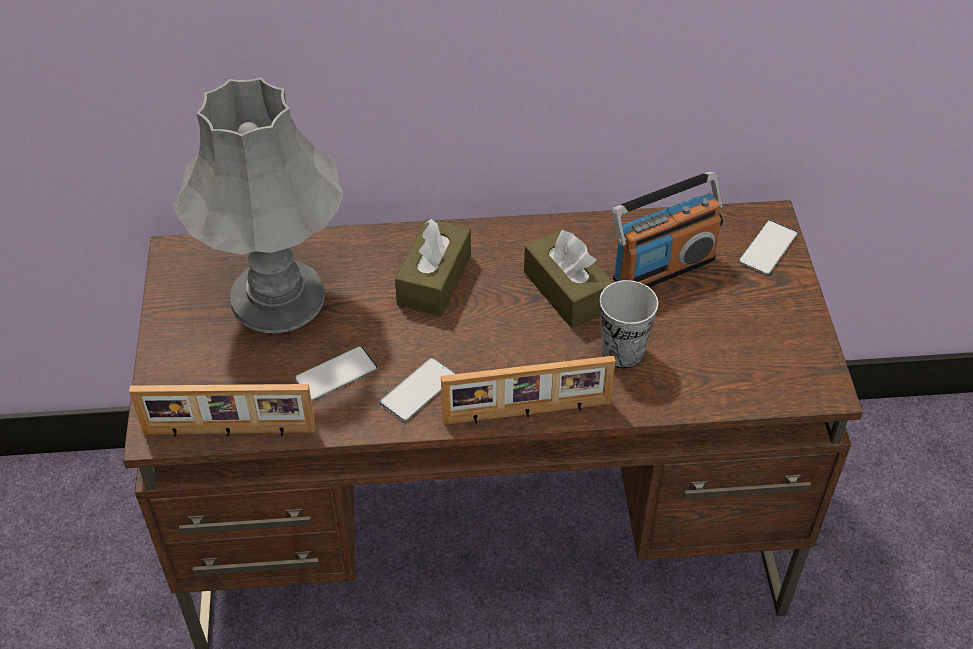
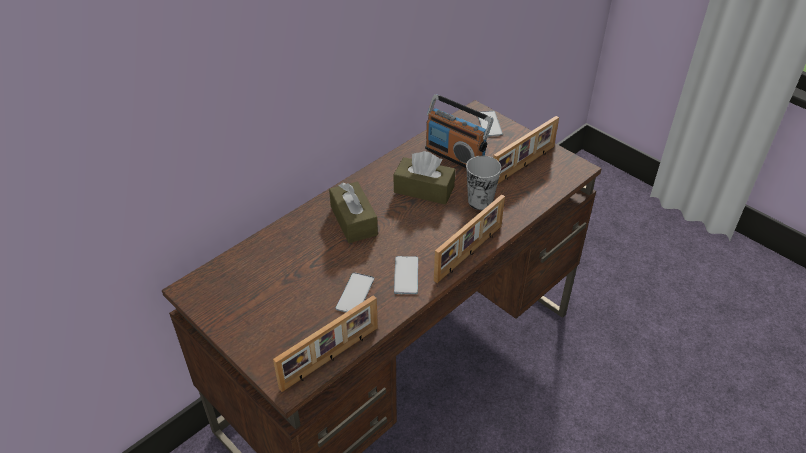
camera: 40 degrees left, 5 degrees down
(278, 298) = (279, 277): grey table lamp -> none
(663, 268) = (455, 156): radio -> radio turned 105 degrees clockwise
(745, 339) = (524, 166): none -> picture frame

